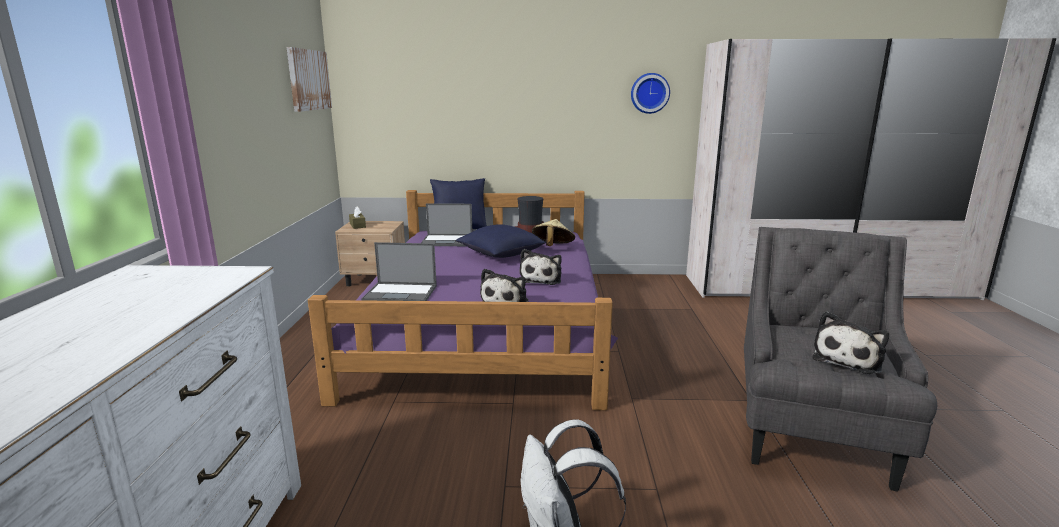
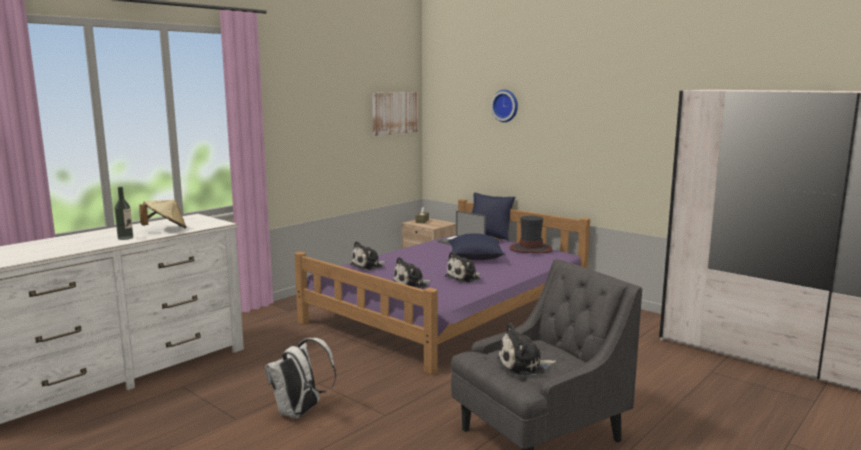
camera: 40 degrees right, 5 degrees down
(75, 356) = (125, 238): none -> bottle
(401, 293) = (368, 266): laptop -> plush toy
(552, 247) = (523, 261): beige hat -> beige hat (165, 230)
(649, 93) = (653, 134): wall clock -> wall clock (506, 105)

